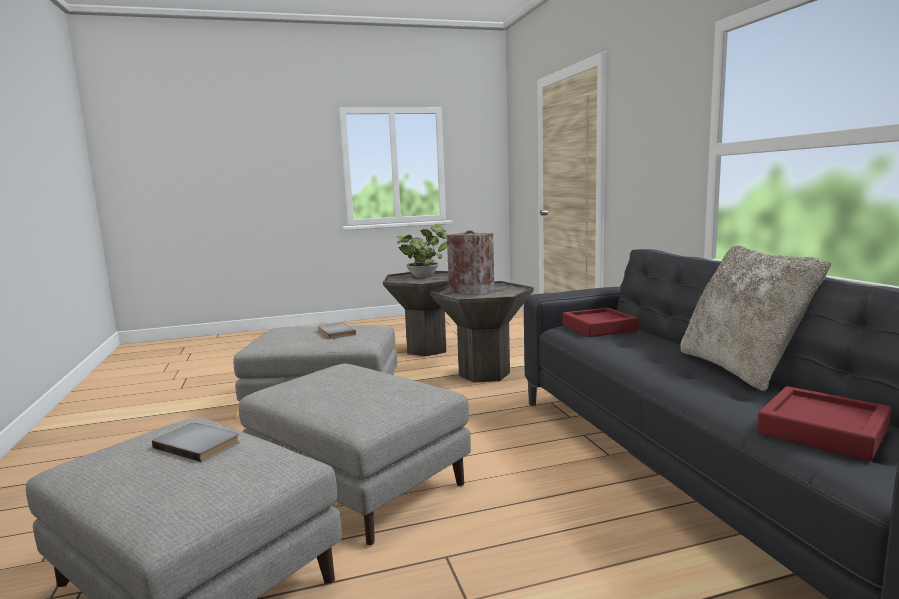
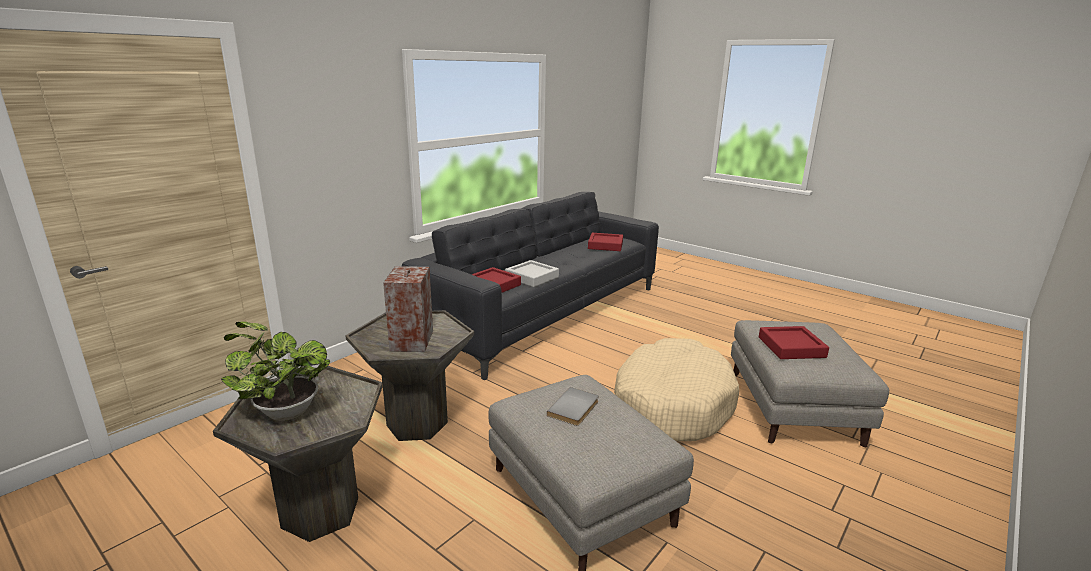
camera: 125 degrees left, 10 degrees up
(199, 444) = (791, 347): grey book -> red tray
(355, 483) = (670, 404): grey ottoman -> beige dog bed
(616, 345) = (532, 277): none -> grey tray
(741, 367) = (540, 255): beige pillow -> none

